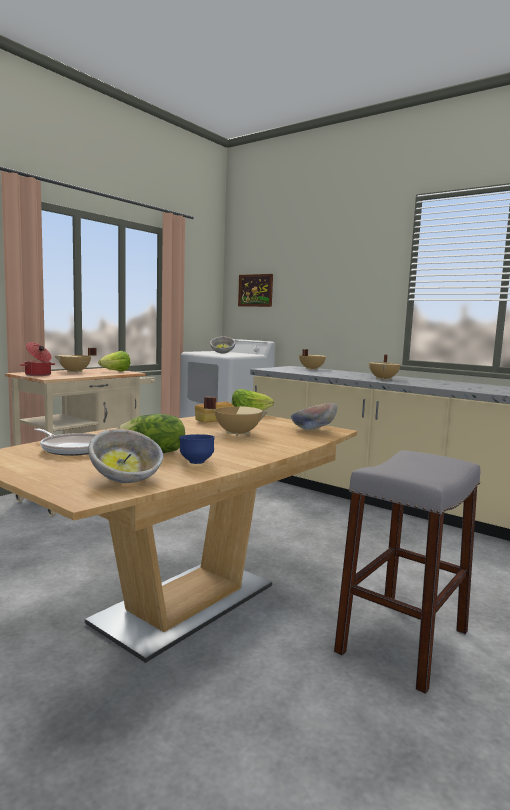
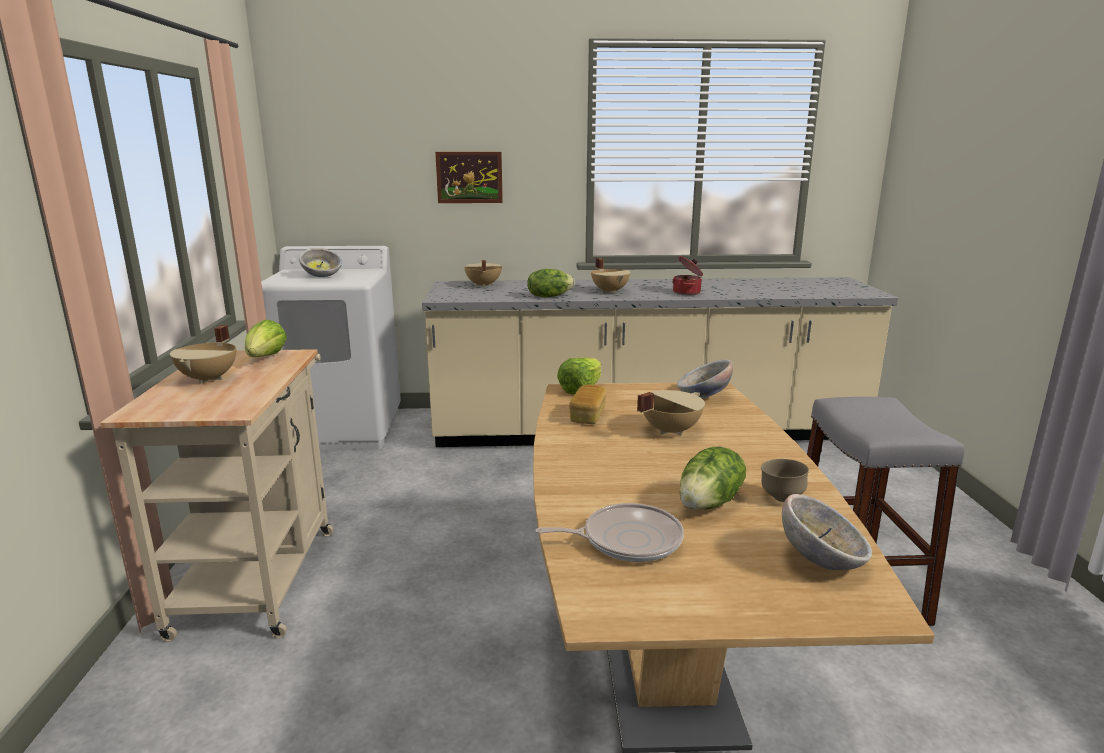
camera: 40 degrees left, 10 degrees up
(38, 375) = (189, 409): cooking pot -> cooking pot (687, 292)
(196, 462) = (781, 498): blue bowl -> brown bowl
(255, 290) = (336, 166): picture -> picture (469, 177)
(332, 375) = (549, 296): none -> lettuce

